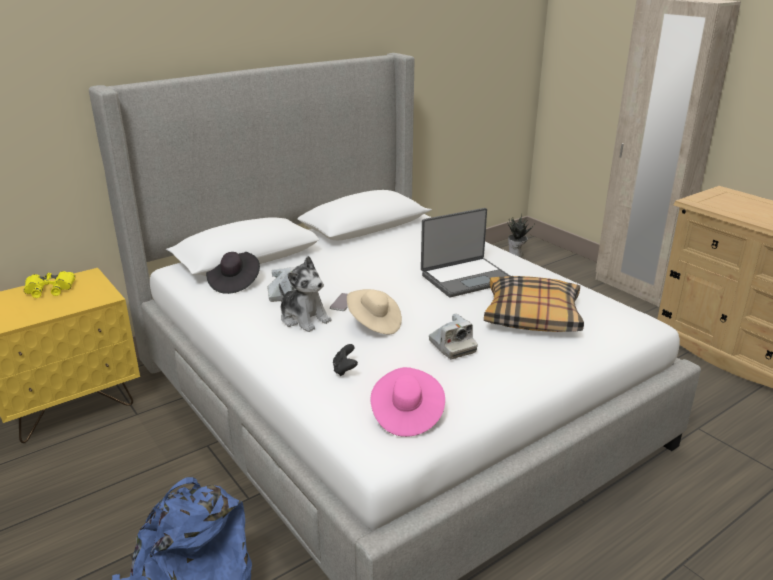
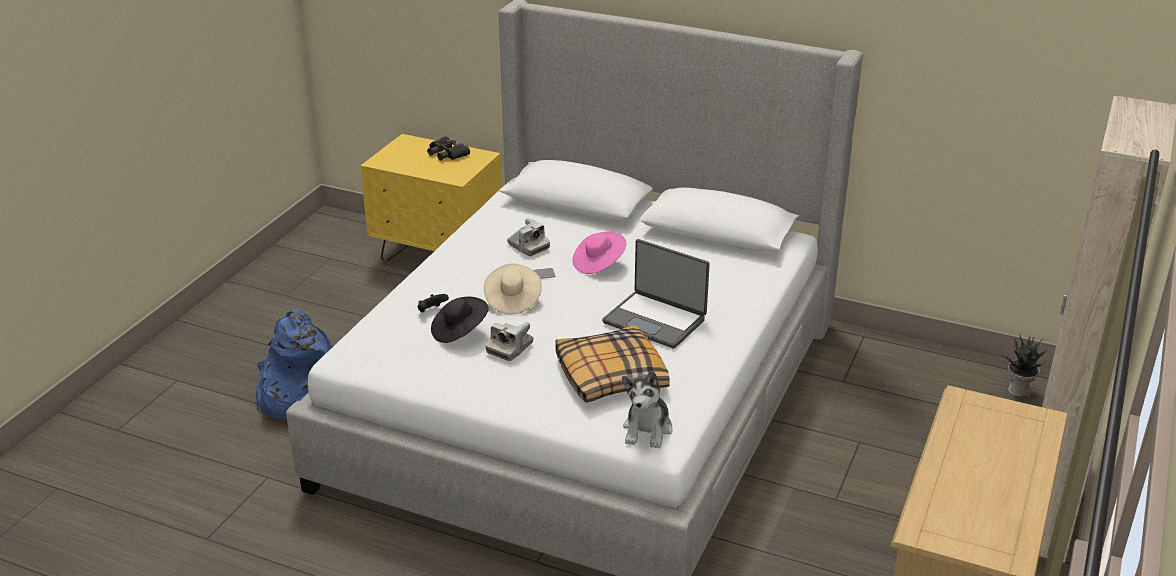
camera: 60 degrees right, 5 degrees up
(50, 289) = (447, 153): yellow binoculars -> black binoculars
(234, 282) = (525, 216): black hat -> black hat (459, 331)
(304, 318) = (495, 268): plush toy -> plush toy (647, 430)
(406, 415) = (392, 355): pink hat -> pink hat (598, 264)

